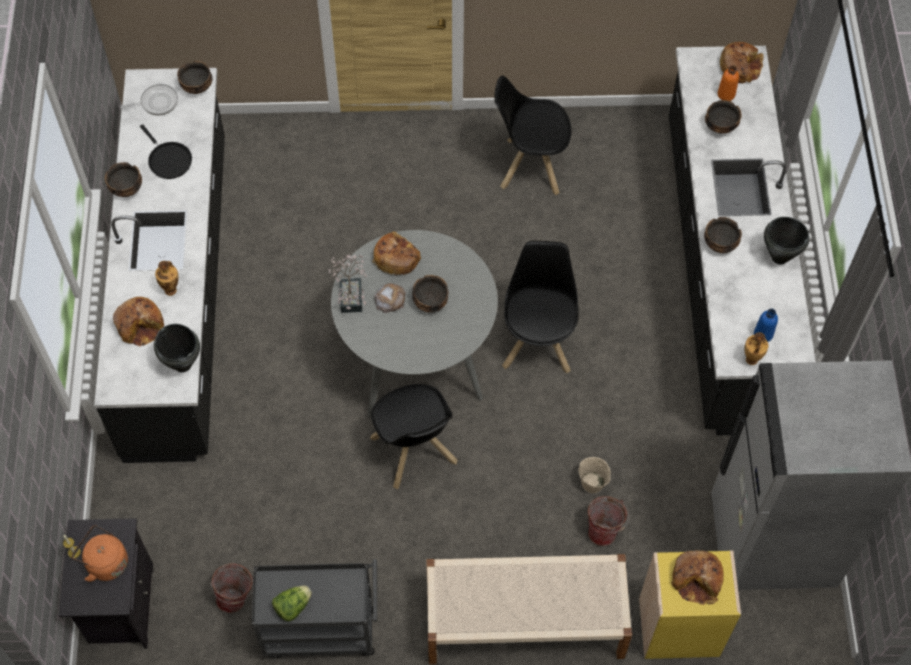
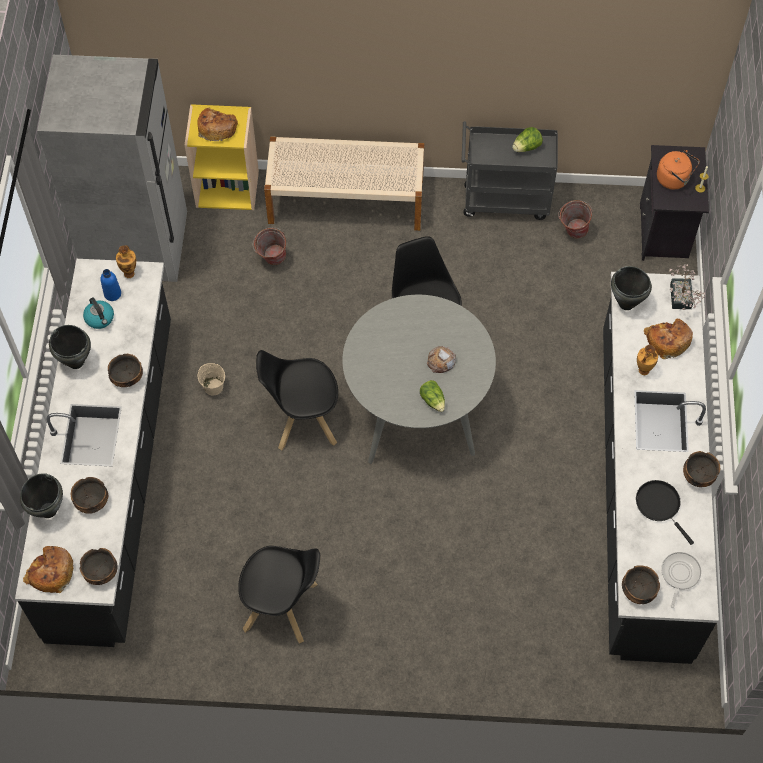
camera: 175 degrees left, 0 degrees up
(157, 102) = (679, 575): frying pan -> frying pan turned 120 degrees clockwise
(351, 294) = (476, 368): potted plant -> potted plant (680, 300)
(396, 257) = (433, 400): bread -> lettuce
(430, 302) = (404, 355): bowl -> bowl (101, 572)
(538, 341) = (302, 420): black chair -> black chair turned 75 degrees clockwise
(592, 483) = (274, 295): beige bucket -> beige bucket (213, 386)
(726, 94) = (75, 540): orange bottle -> none
(759, 117) = (49, 510): none -> black cooking pot
(768, 305) = (100, 318): none -> kettle

